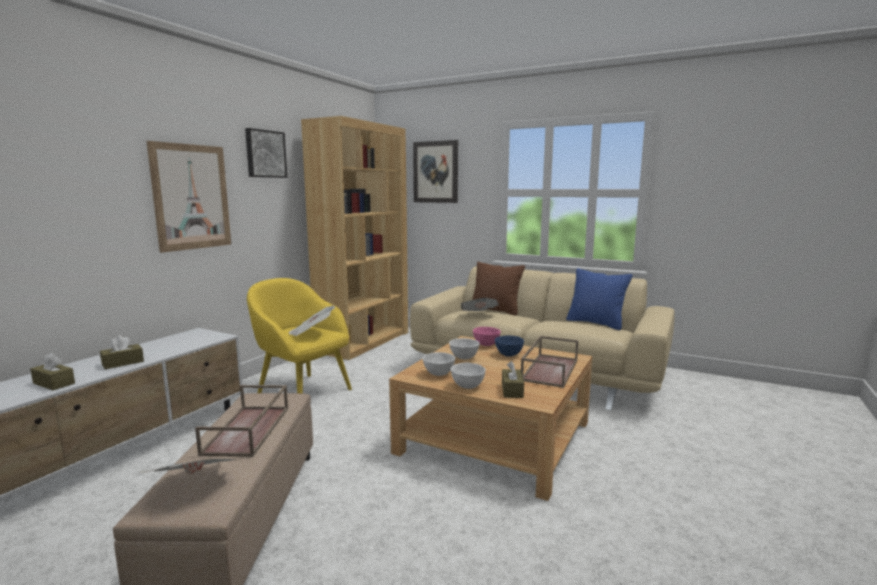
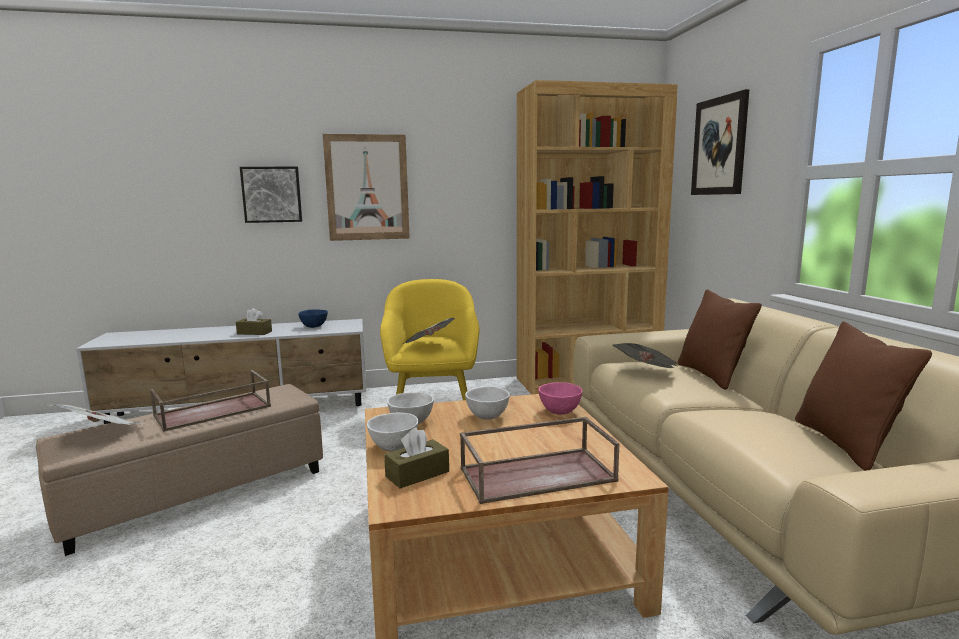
camera: 50 degrees right, 0 degrees up
(54, 383) = (198, 336): brown tissue box -> none
(265, 154) = (463, 139): picture -> picture (272, 194)
(509, 354) = (548, 433): blue bowl -> blue bowl (314, 326)
(596, 323) = (845, 444): blue pillow -> brown pillow

